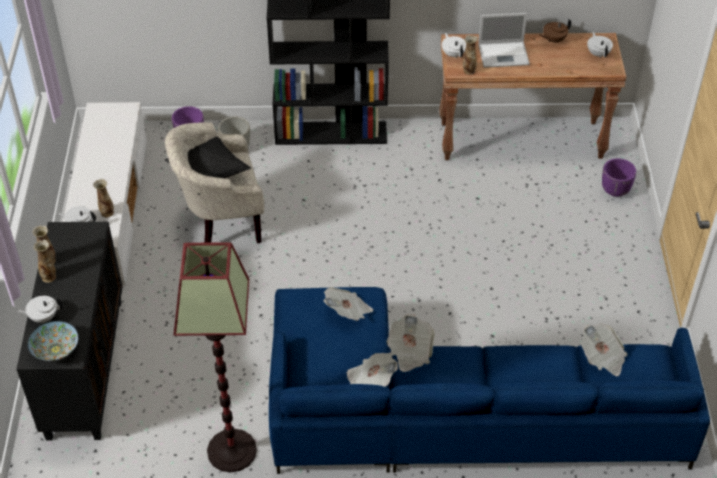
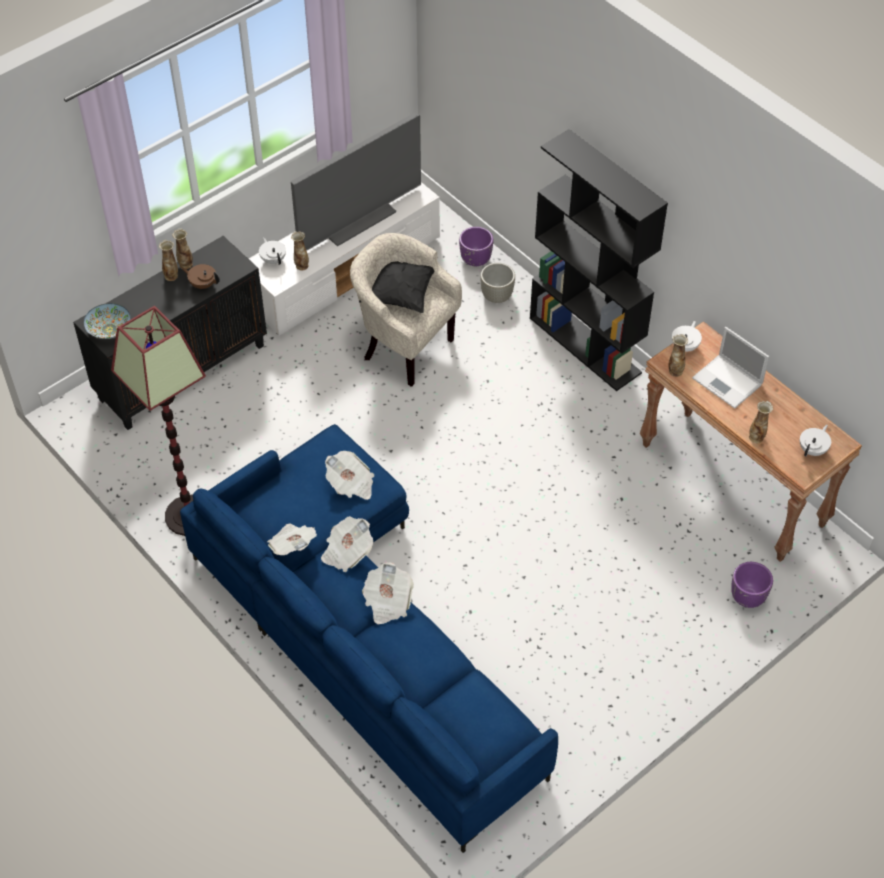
camera: 50 degrees right, 5 degrees up
(43, 317) = (132, 301): white teapot -> none
(101, 155) = (356, 218): none -> television
(553, 40) = (792, 405): brown teapot -> brown teapot (203, 284)
(563, 70) = (756, 437): none -> vase
(602, 358) = (472, 693): newspaper -> newspaper (387, 602)

